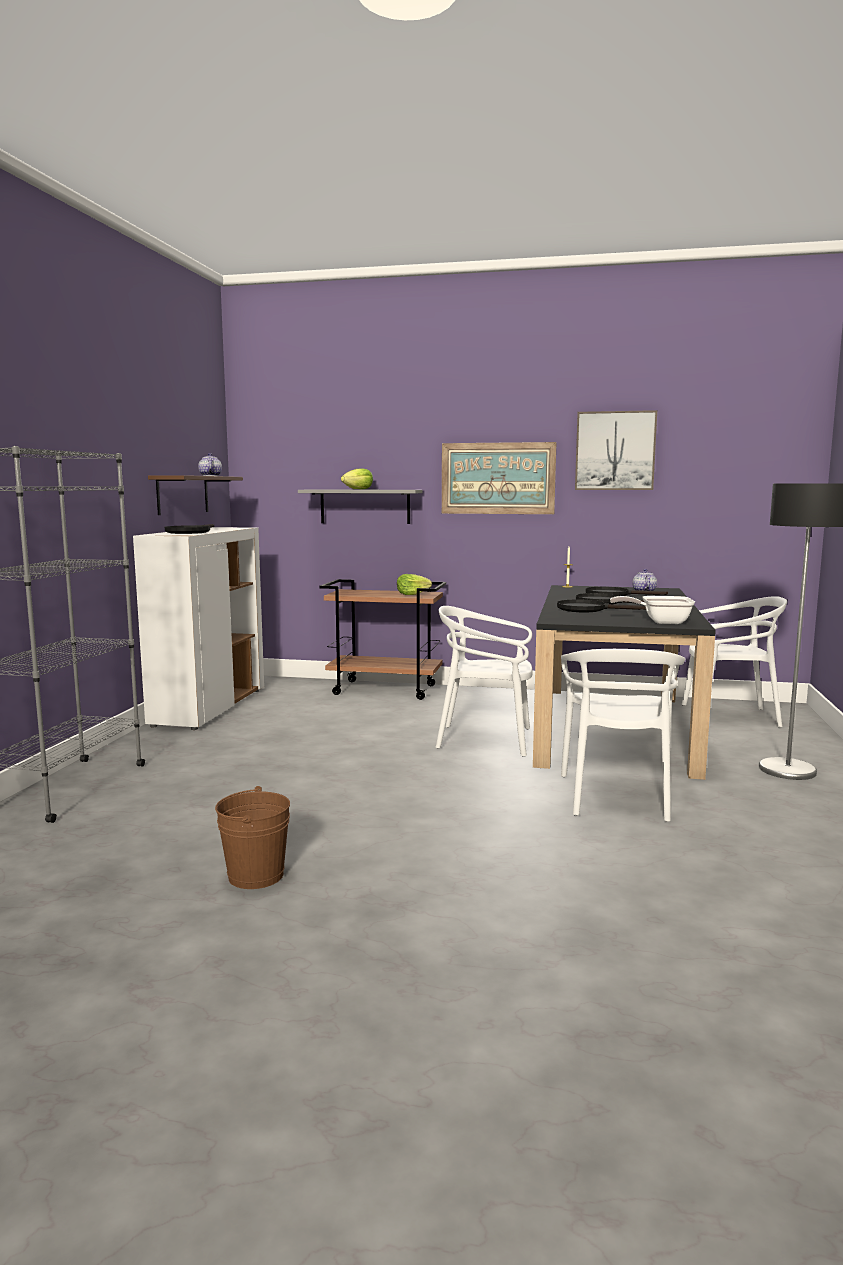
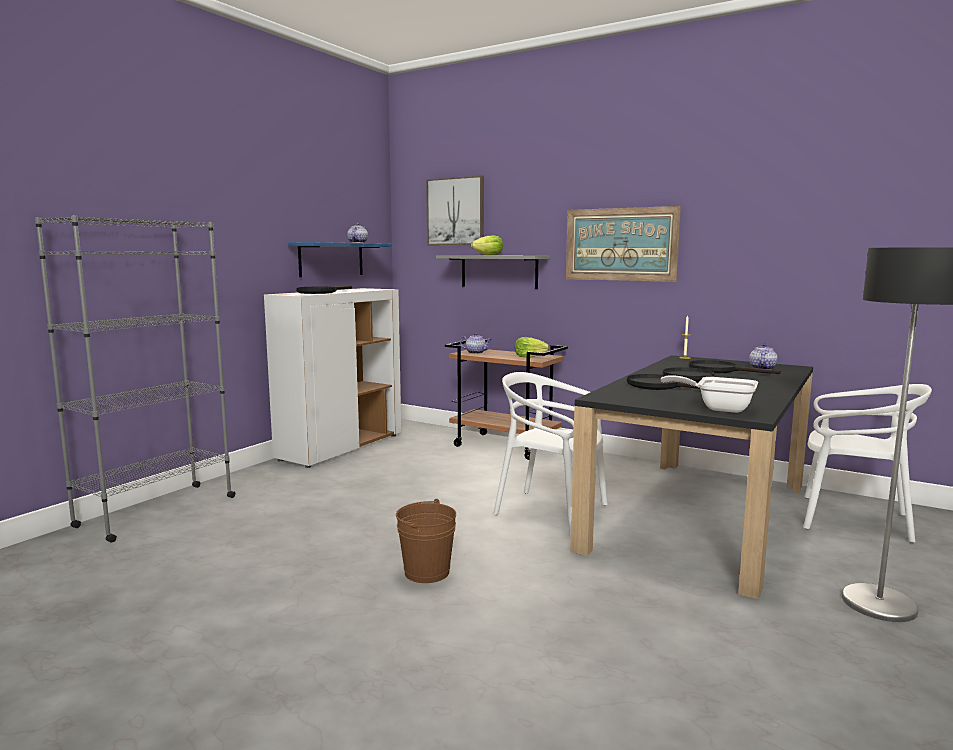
camera: 20 degrees right, 0 degrees up
(183, 494) = (331, 259): brown shelf -> blue shelf
(256, 875) = (198, 630): brown bucket -> brown bucket (427, 572)
(351, 593) = (476, 353): none -> teapot
(615, 451) = (744, 214): picture -> picture (455, 211)
(617, 796) = (632, 604): white chair -> none

